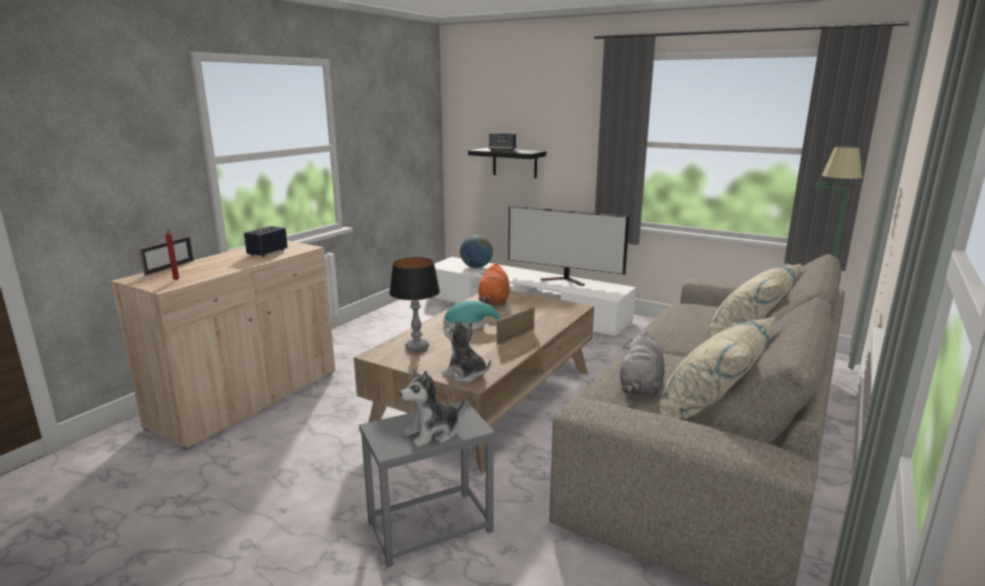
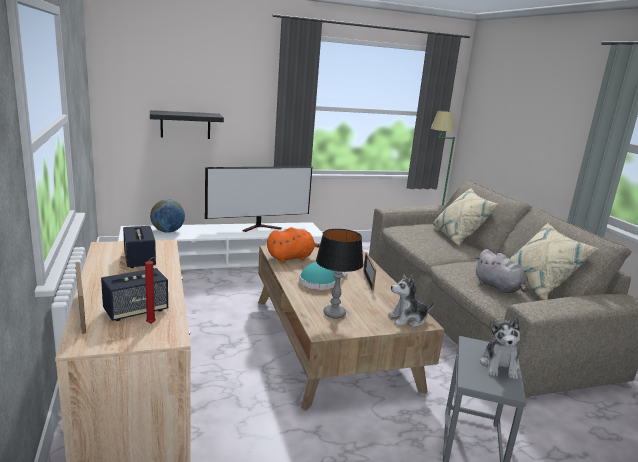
camera: 50 degrees left, 0 degrees up
(494, 301) = (292, 257): orange plush toy -> orange plush toy turned 75 degrees counterclockwise
(502, 150) = (180, 113): speaker -> speaker (136, 311)

